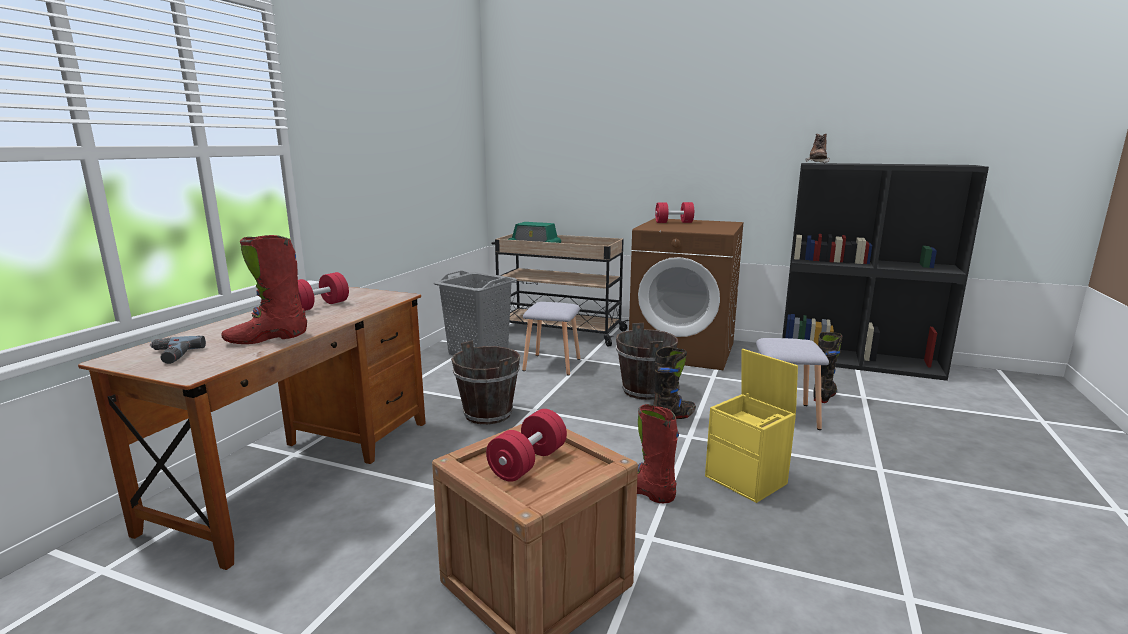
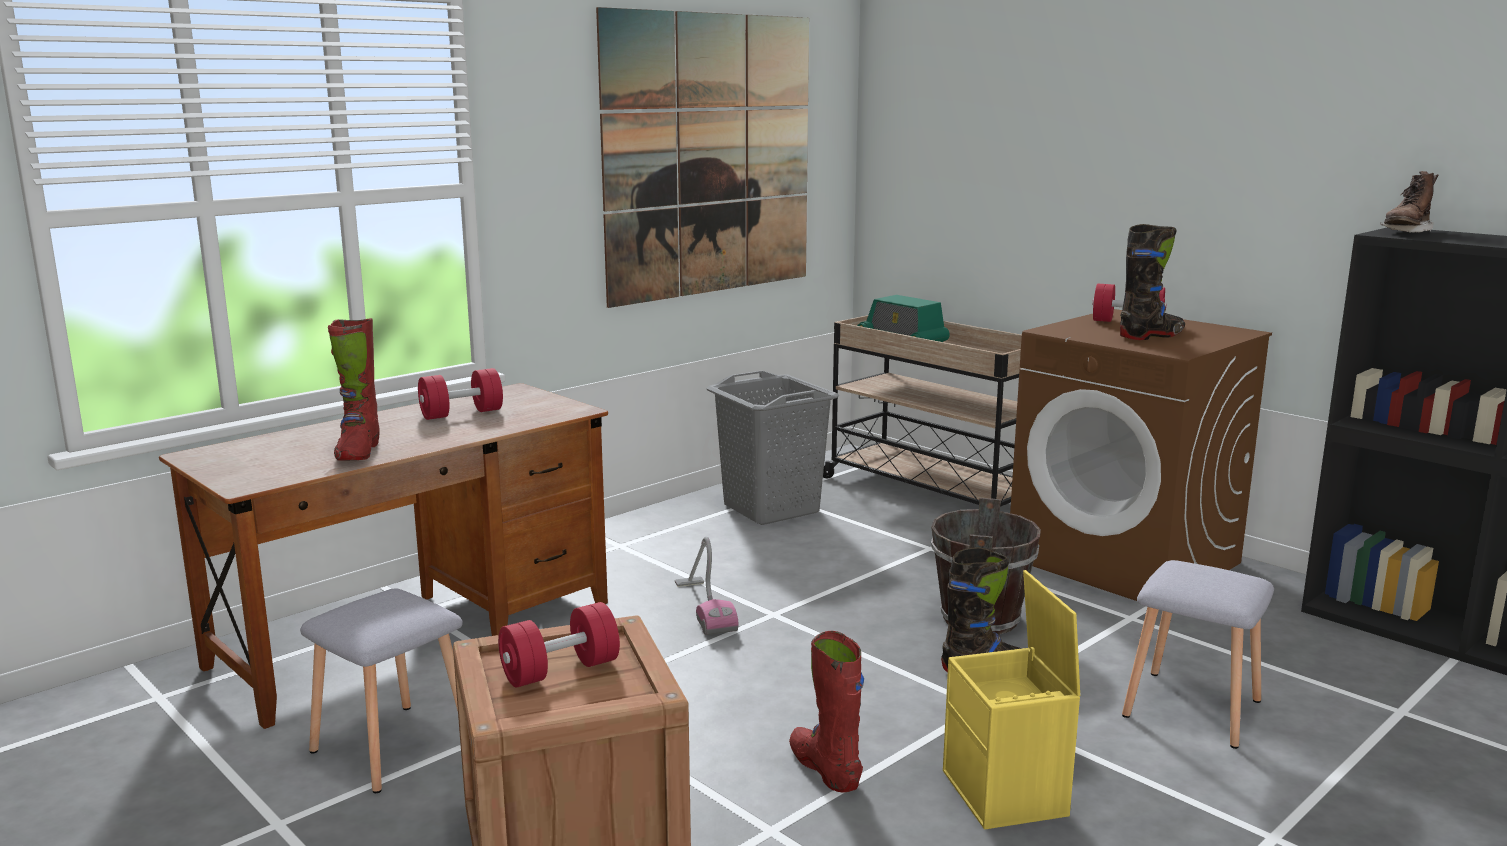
camera: 25 degrees right, 0 degrees up
(170, 356) = (245, 459): power drill -> none
(267, 338) = (358, 452): red boot -> red boot turned 90 degrees counterclockwise
(419, 137) = (710, 156): none -> picture
(488, 414) = (704, 607): brown bucket -> vacuum cleaner
(551, 364) = (868, 547): grey stool -> grey stool (394, 745)
(824, 396) = (1317, 693): black boot -> black boot (1151, 336)

